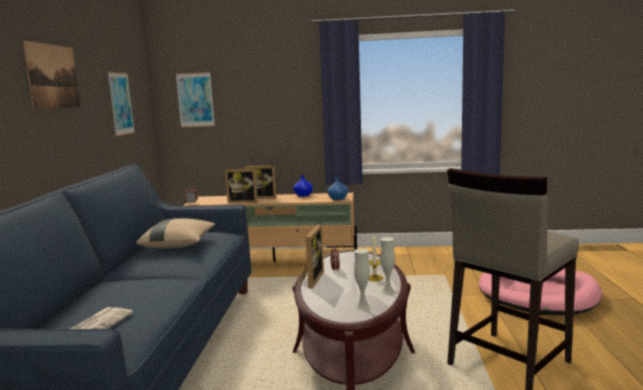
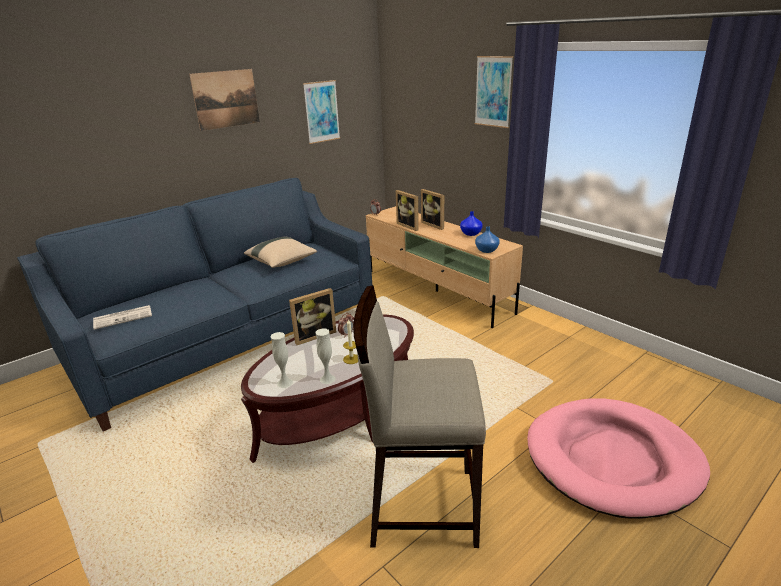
camera: 45 degrees right, 15 degrees up
(195, 100) = (409, 106): picture -> picture (493, 91)

